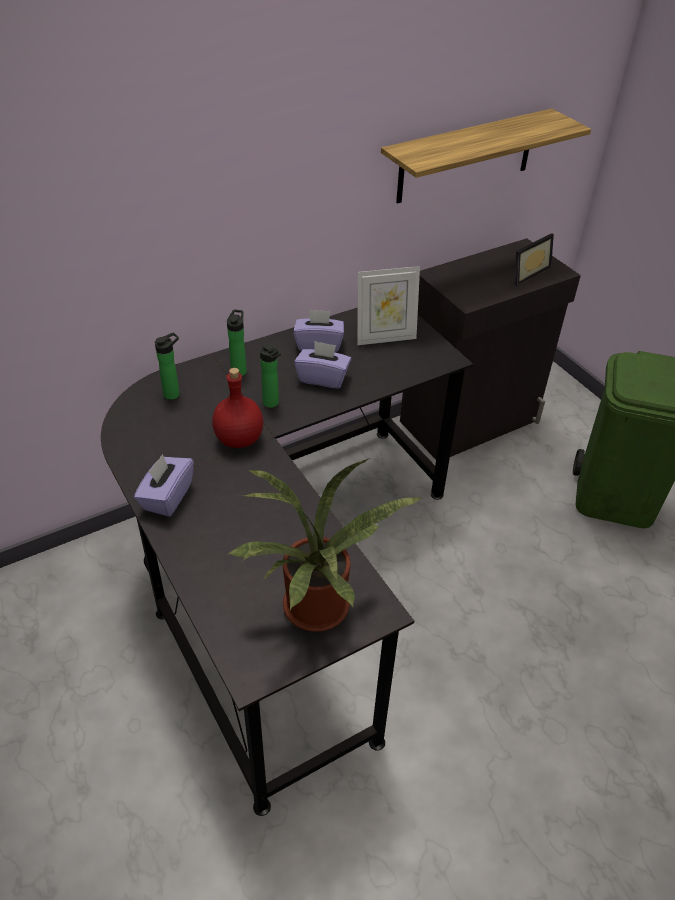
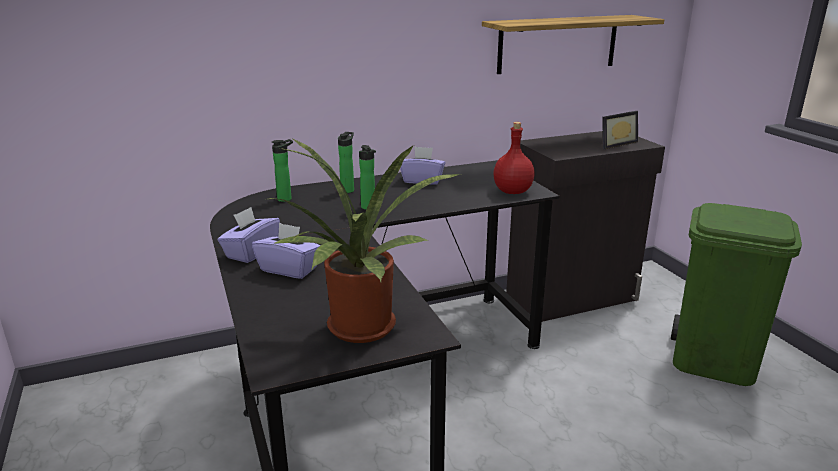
camera: 10 degrees right, 20 degrees down
(240, 439) = (332, 224): red bottle -> red bottle (513, 191)
(323, 378) = (419, 197): purple tissue box -> purple tissue box (289, 269)
(385, 338) = (482, 179): picture frame -> none

